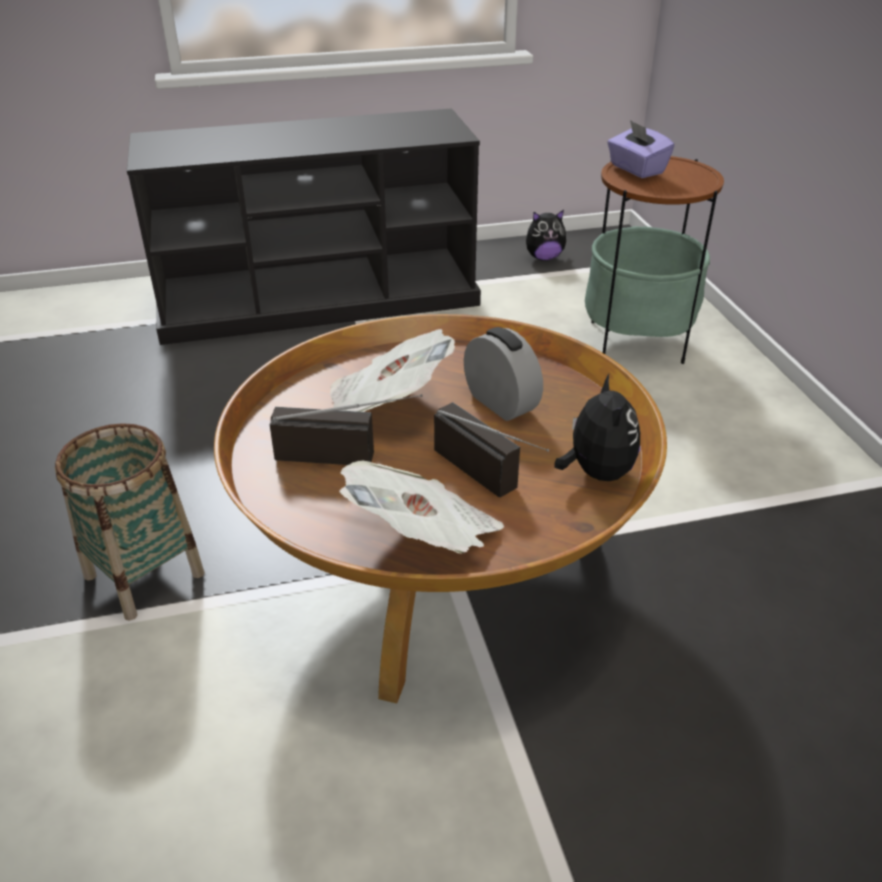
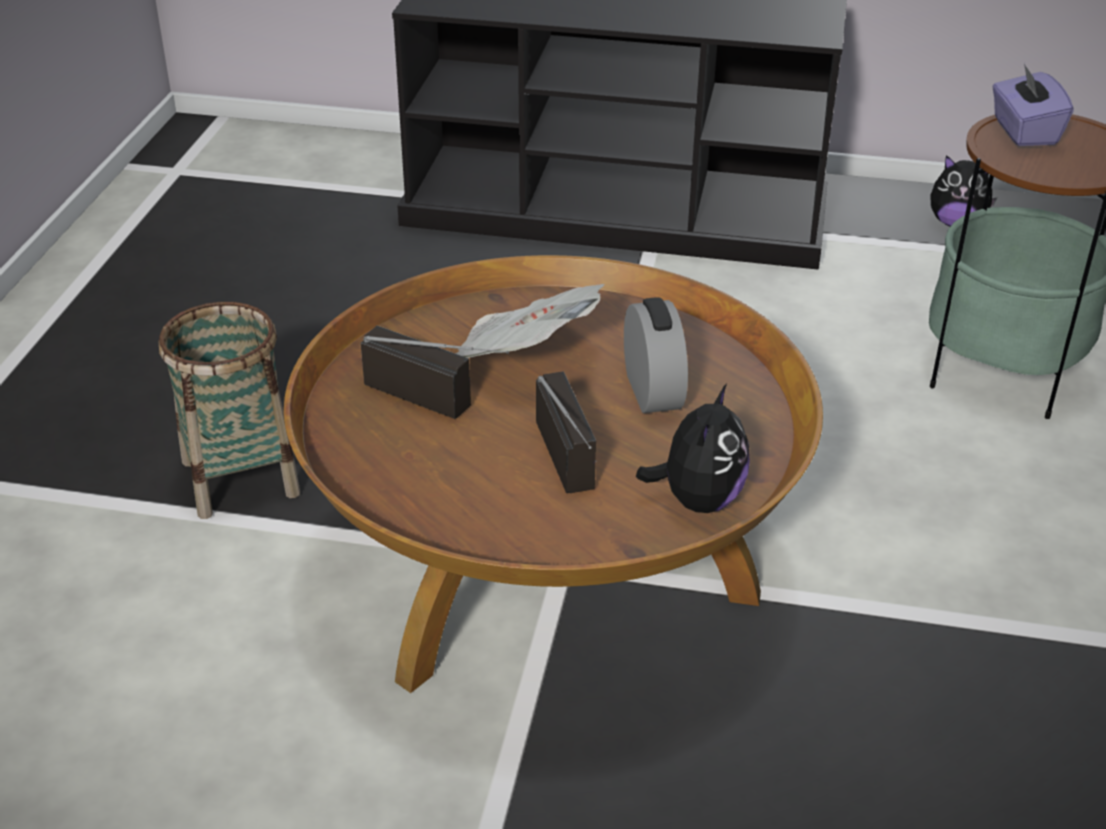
camera: 25 degrees right, 0 degrees up
(424, 537) = (456, 509): newspaper -> none

